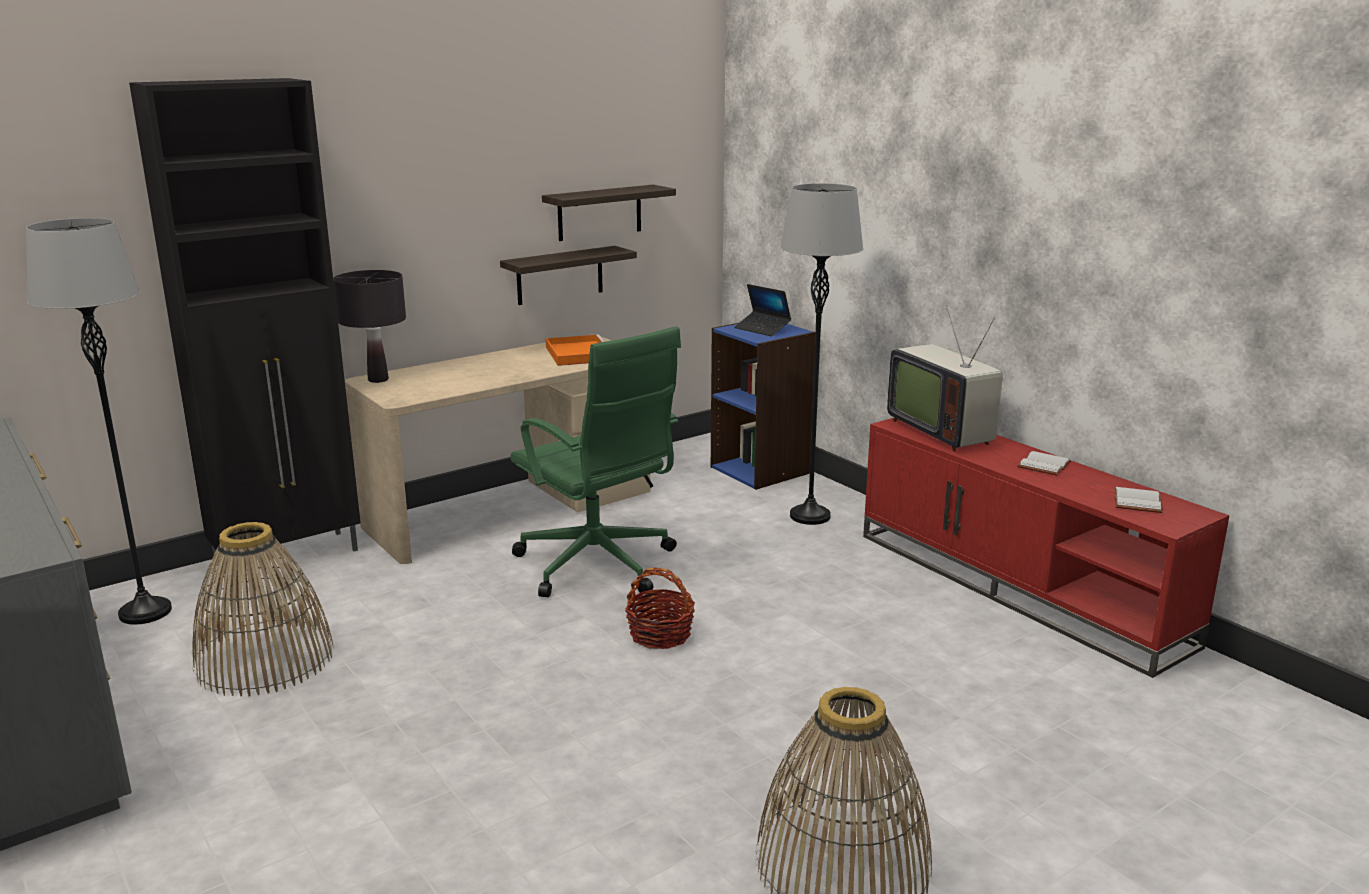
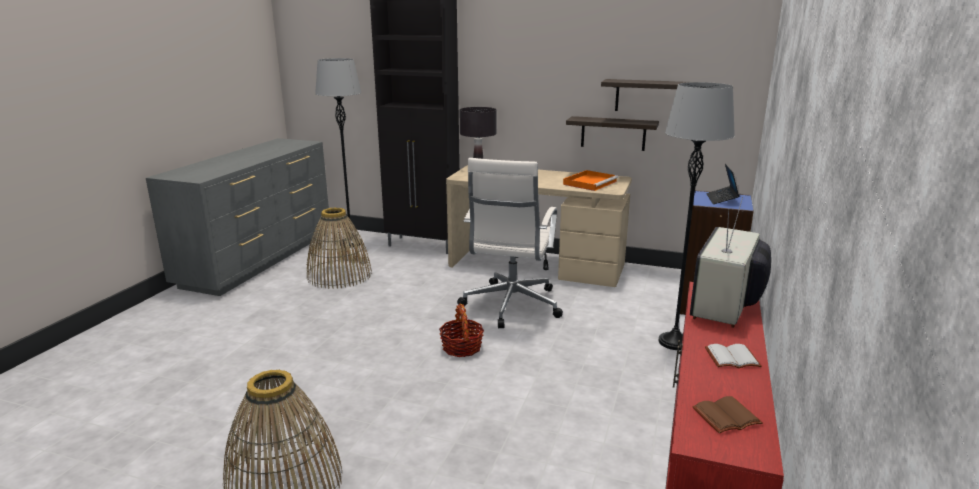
camera: 55 degrees right, 0 degrees up
(598, 566) = (510, 306): green office chair -> white office chair
(1139, 502) = (726, 418): white book -> brown book

